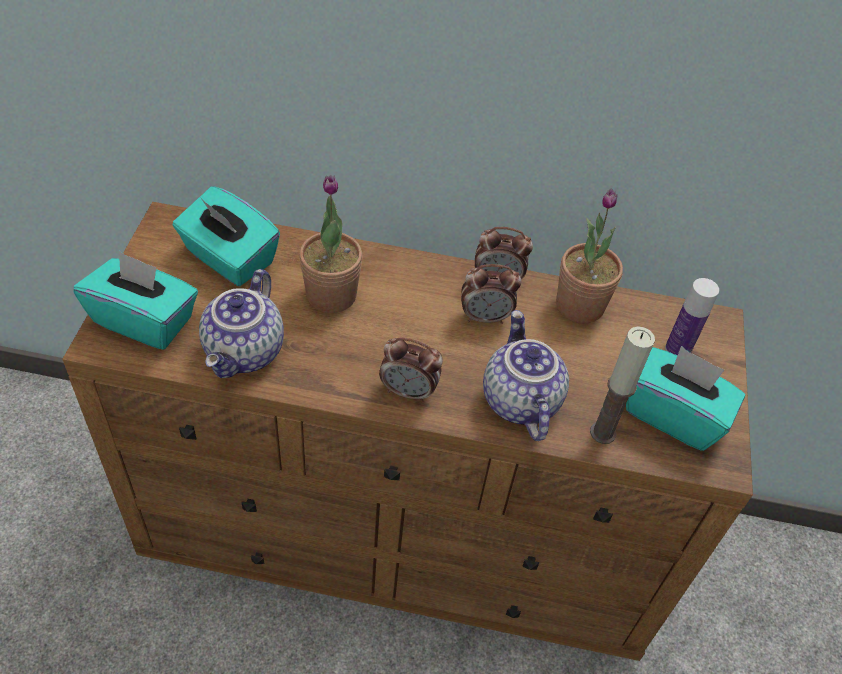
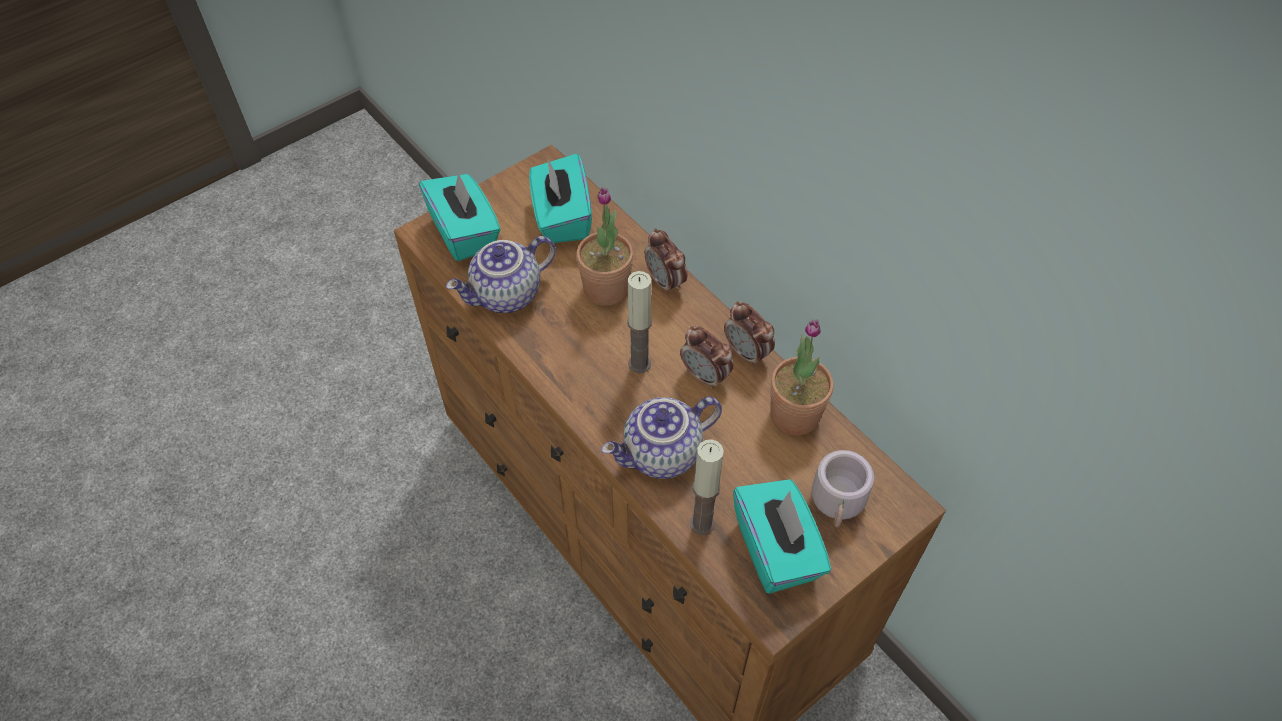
camera: 45 degrees right, 5 degrees up
(408, 391) = (589, 395): alarm clock -> alarm clock (665, 282)
(423, 339) = (639, 363): none -> candle
(518, 400) = (662, 455): teapot -> teapot turned 150 degrees counterclockwise
(677, 350) = (841, 503): bottle -> grey mug

